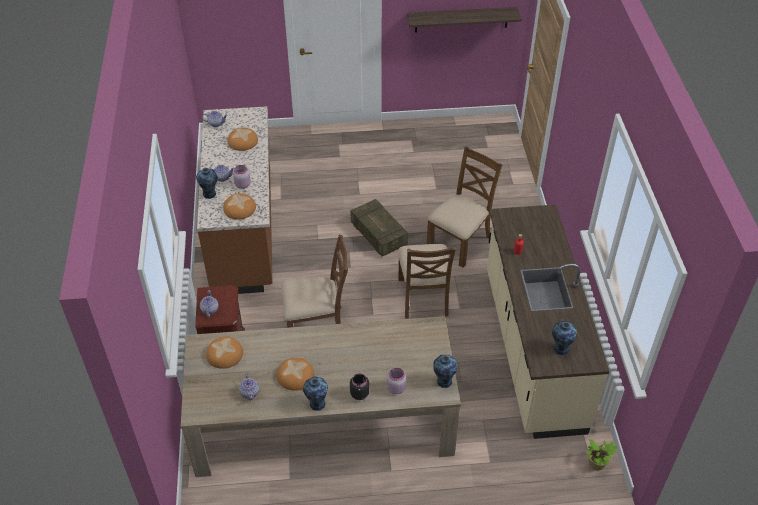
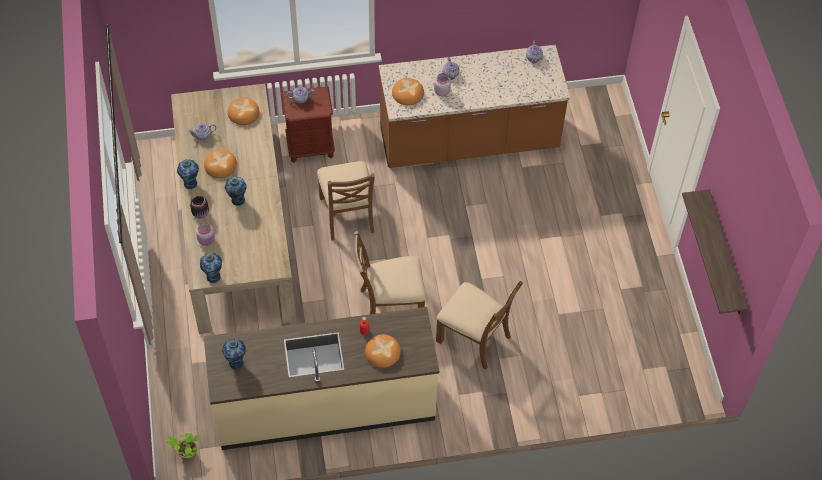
camera: 85 degrees right, 10 degrees up
(209, 194) = (425, 68): vase -> vase (237, 200)
(242, 141) = (508, 83): bread -> bread (382, 352)
(378, 235) = (477, 260): crate -> none

